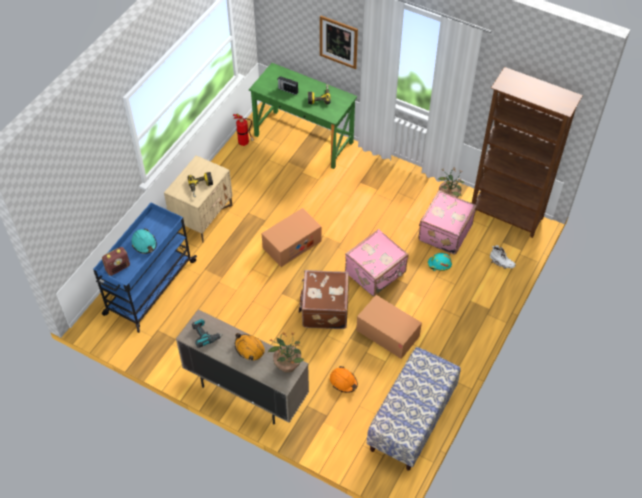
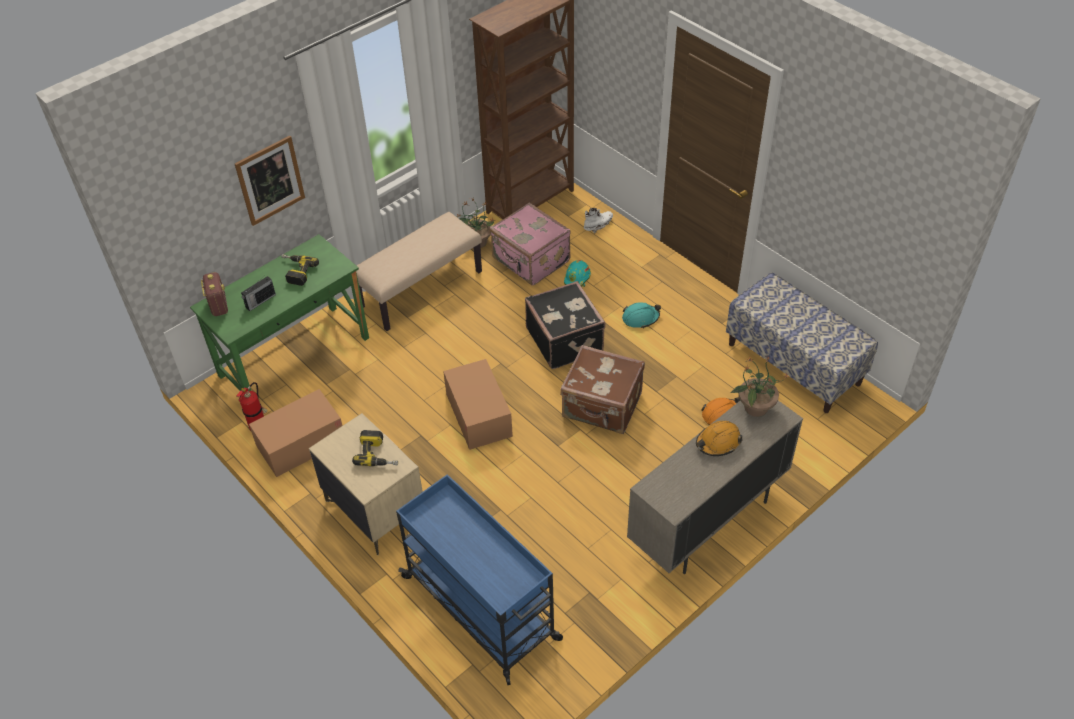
camera: 70 degrees left, 5 degrees down
(118, 268) = (501, 586): radio -> radio (219, 305)
(144, 244) = (468, 542): turquoise hard hat -> turquoise hard hat (640, 318)
(205, 335) = (679, 488): power drill -> none
(376, 273) = (565, 340): pink suitcase -> black suitcase
(387, 333) = (662, 353): cardboard box -> cardboard box (301, 443)
(389, 181) = (421, 288): none -> beige bench

